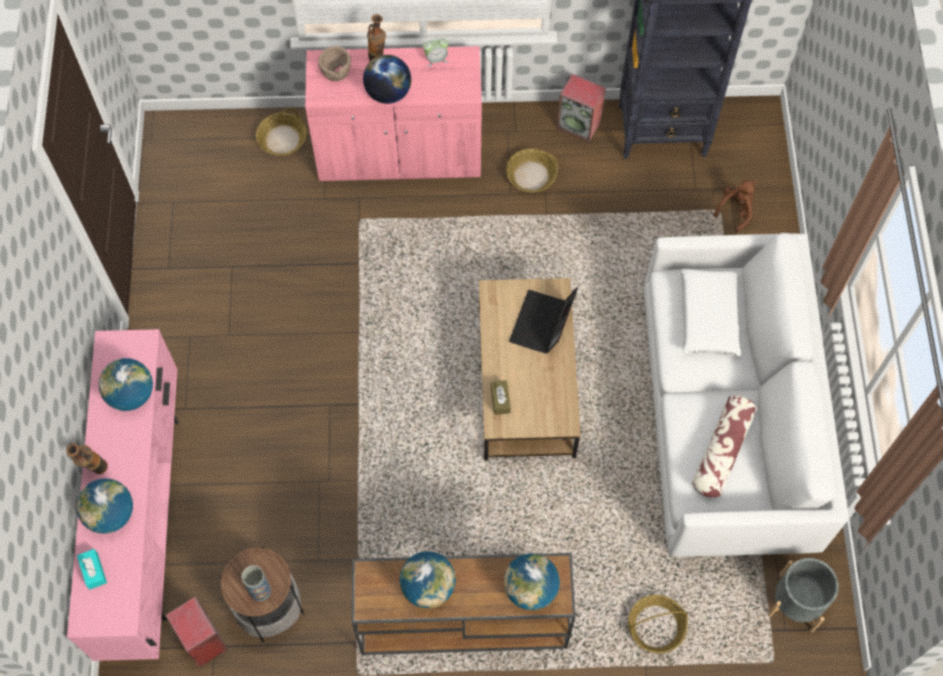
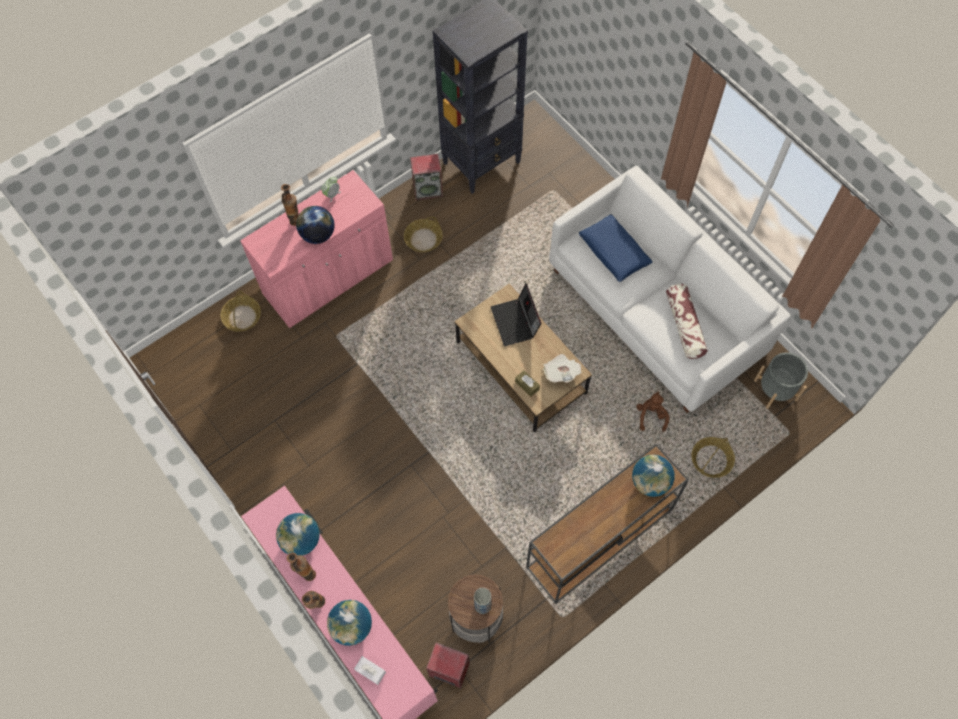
camera: 35 degrees left, 0 degrees up
(93, 571) = (370, 671): turquoise tissue box -> white tissue box
(110, 430) = (306, 573): none -> vase
(336, 72) = (272, 242): brown bowl -> none
(428, 587) = (589, 525): globe -> none
(548, 411) = (561, 372): none -> newspaper
(708, 317) = (614, 252): white pillow -> blue pillow
(735, 210) = (562, 184): brown plush toy -> brown plush toy (651, 416)

